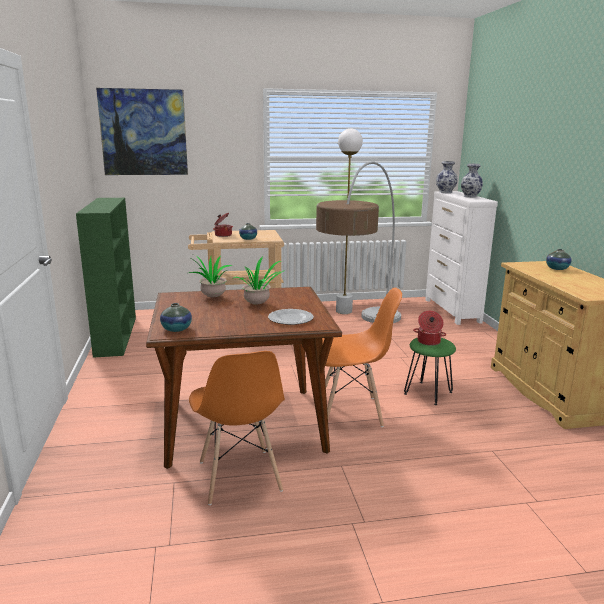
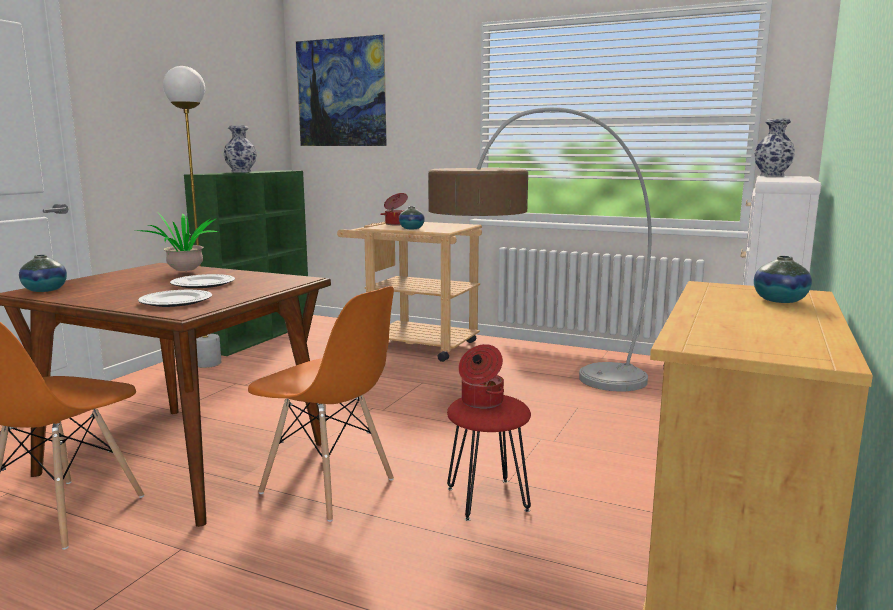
camera: 35 degrees right, 5 degrees down
(258, 304) = (202, 284): potted plant -> plate
(344, 311) = (568, 362): white floor lamp -> white floor lamp (207, 364)
(428, 393) = (487, 499): green stool -> red stool
(470, 196) = (792, 179): vase -> vase (241, 172)

